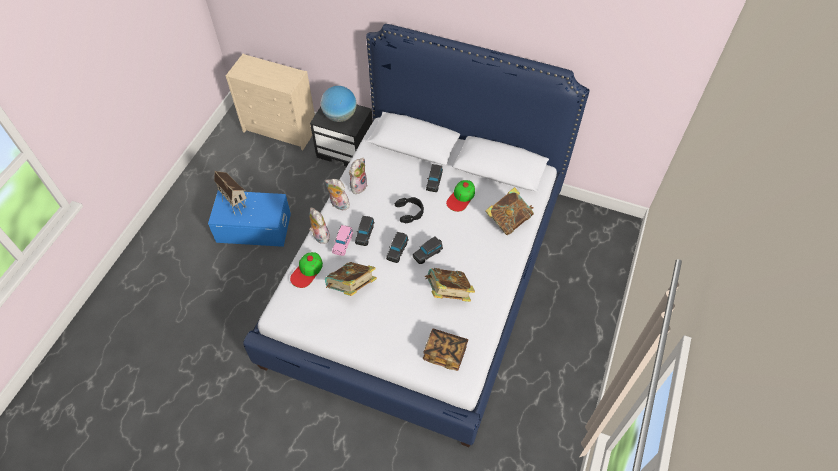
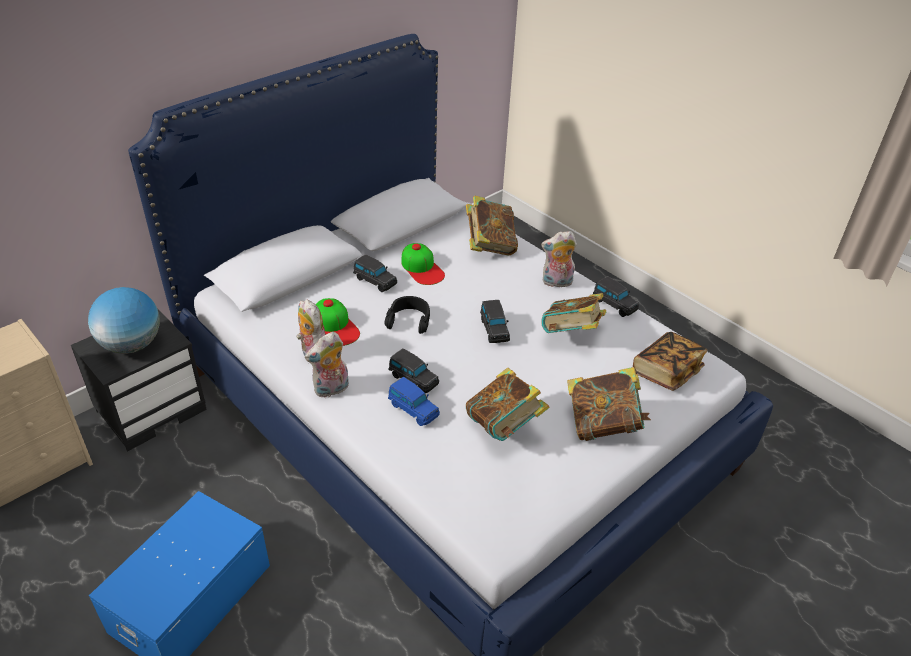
camera: 65 degrees left, 15 degrees down
(236, 205) = (155, 575): toy house -> none
(307, 271) = (438, 470): cap -> cap (335, 326)
(319, 236) = (375, 433): plush toy -> plush toy (556, 283)
(343, 243) = (413, 409): pink toy car -> blue toy car
(380, 333) = (603, 424): none -> book
(397, 250) = (468, 356): black toy car -> black toy car (614, 304)

